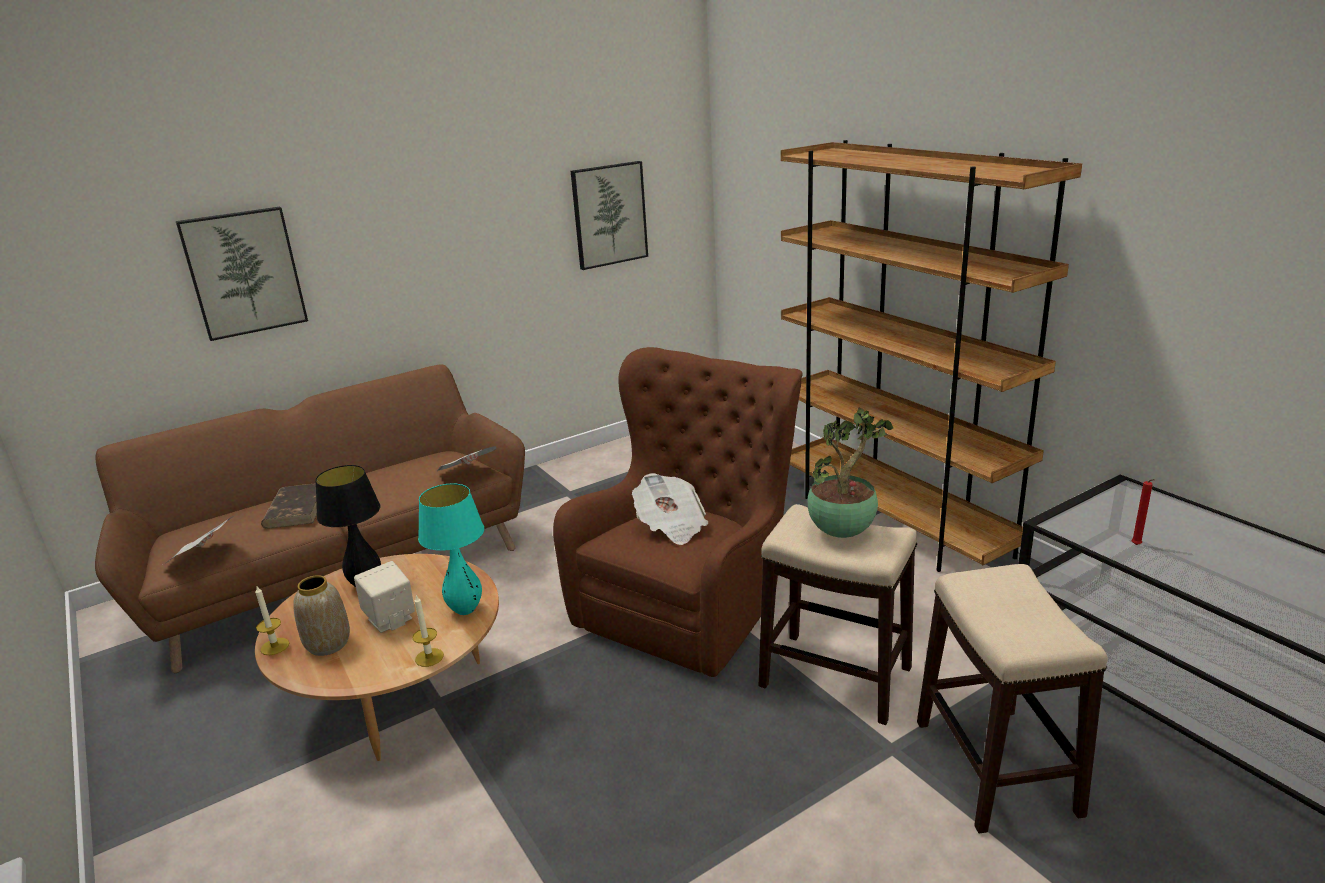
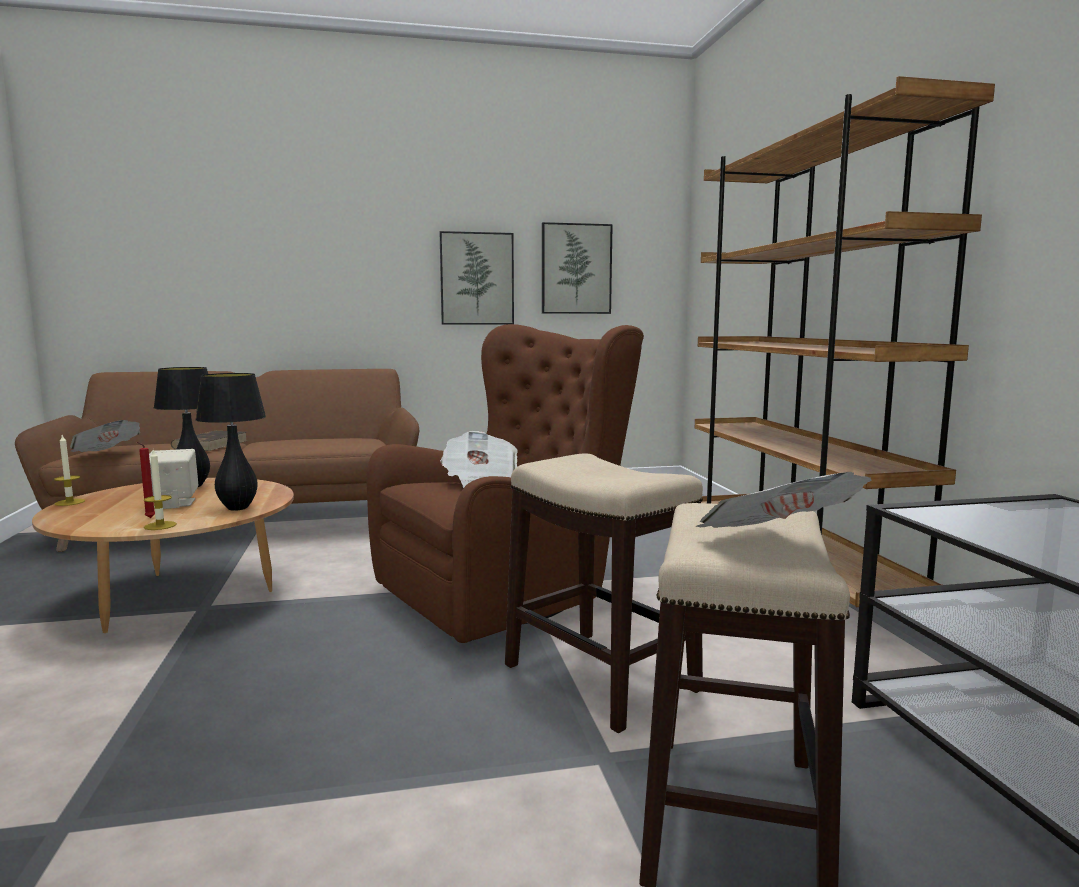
camera: 20 degrees right, 15 degrees down
(244, 273) = (242, 259): picture -> picture (477, 279)
(327, 644) = (105, 507): vase -> none
(465, 610) = (237, 508): turquoise table lamp -> black table lamp
(469, 474) = (363, 445): newspaper -> newspaper (775, 547)
(843, 532) = (609, 470): potted plant -> none
(1136, 545) = (1025, 538): red candle -> red candle (149, 518)

